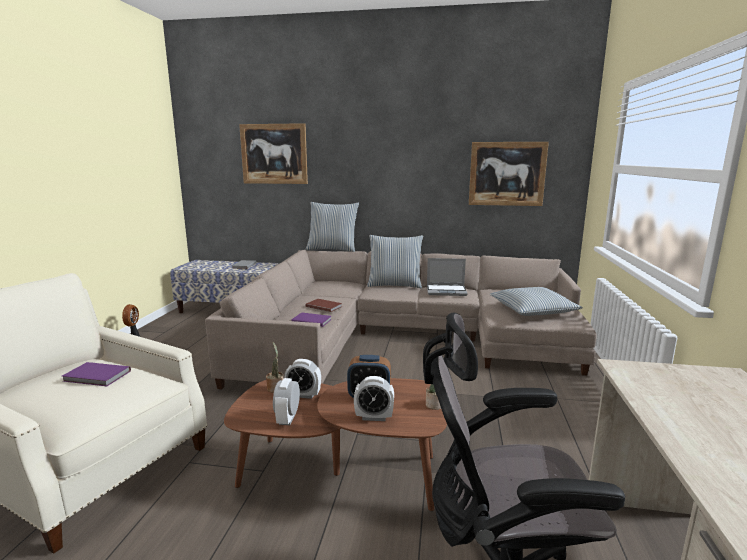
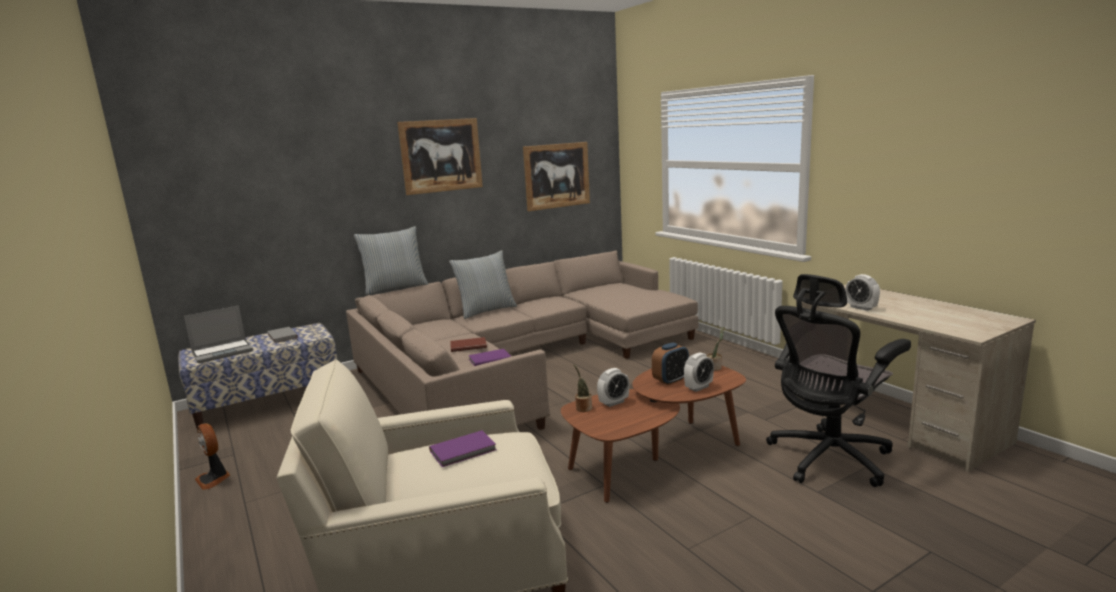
camera: 40 degrees left, 0 degrees up
(274, 154) = (294, 179): picture -> picture (441, 155)
(287, 418) = (638, 417): alarm clock -> alarm clock (861, 308)
(446, 291) = (545, 302): laptop -> laptop (223, 352)
(532, 310) = (638, 297): pillow -> none

